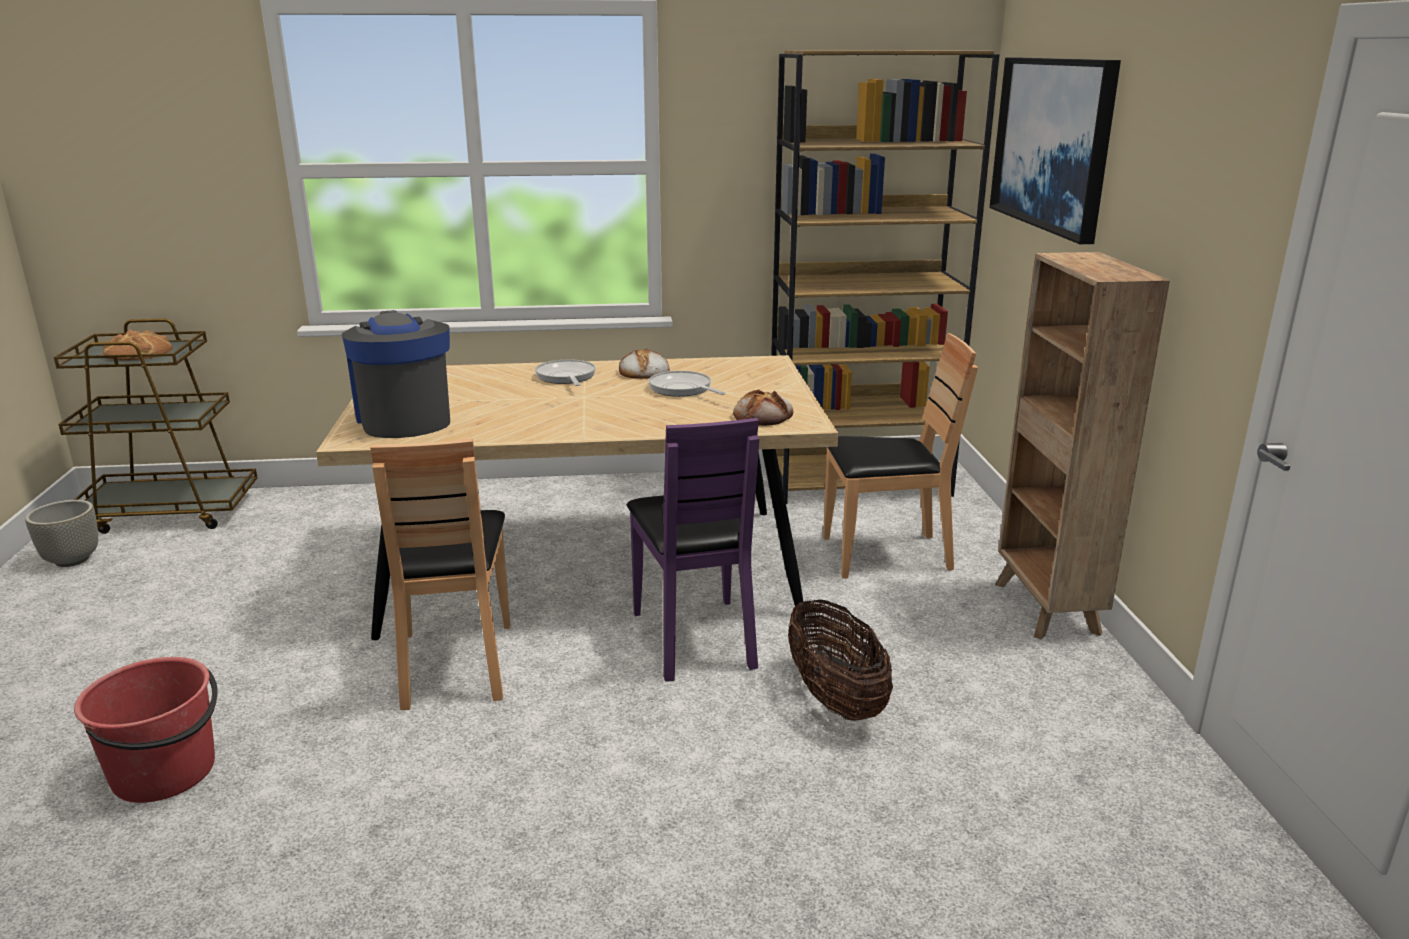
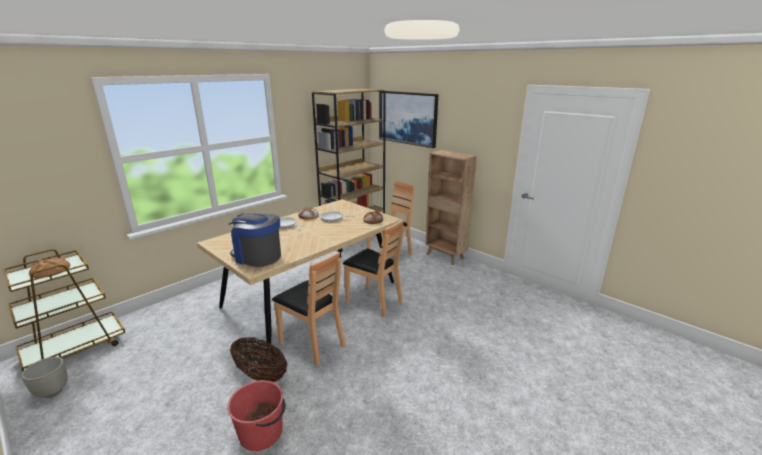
camera: 40 degrees left, 0 degrees up
(695, 638) = (374, 301): purple chair -> brown chair
(835, 698) = (431, 300): basket -> basket (260, 375)

